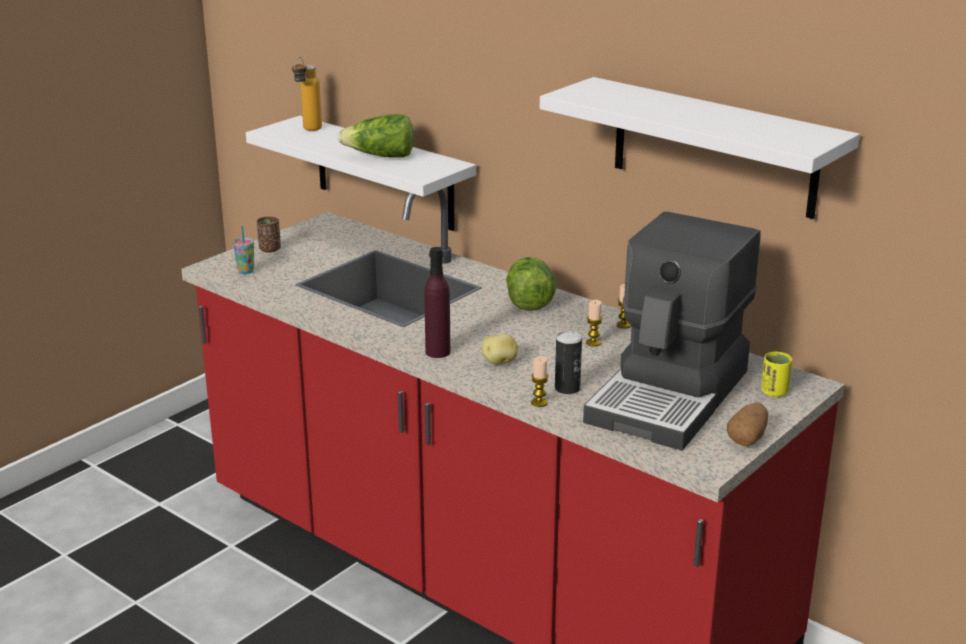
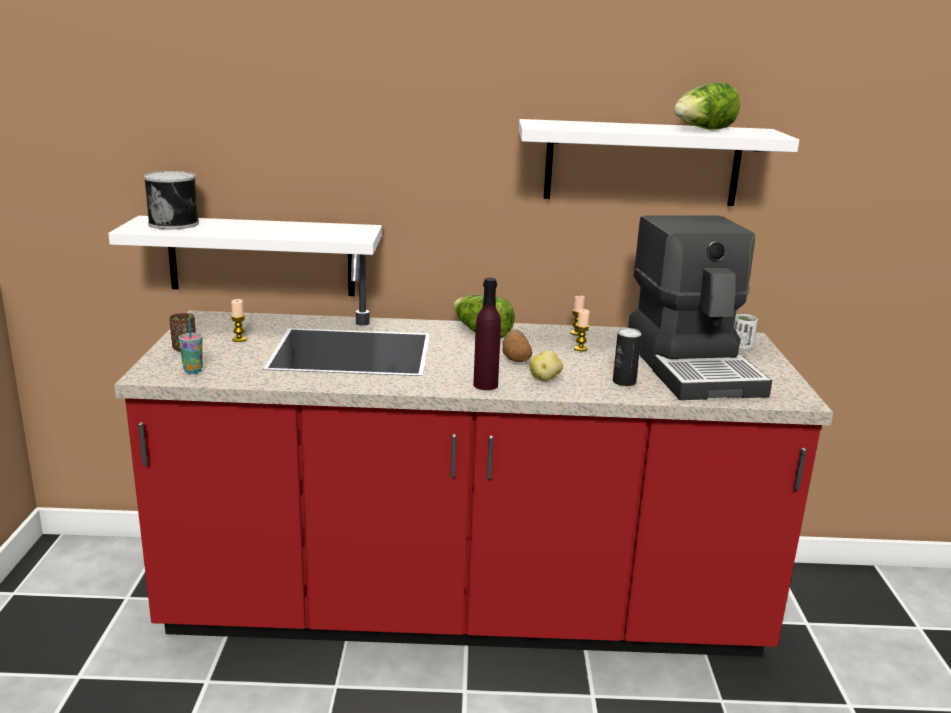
camera: 40 degrees left, 5 degrees down
(308, 130) = (175, 223): bottle -> can
(381, 157) = (290, 231): lettuce -> lettuce (703, 130)
(539, 402) = (626, 397): candle -> candle (239, 339)
(747, 438) = (785, 378): potato -> potato (516, 358)
(774, 392) = (741, 347): yellow cup -> white cup

